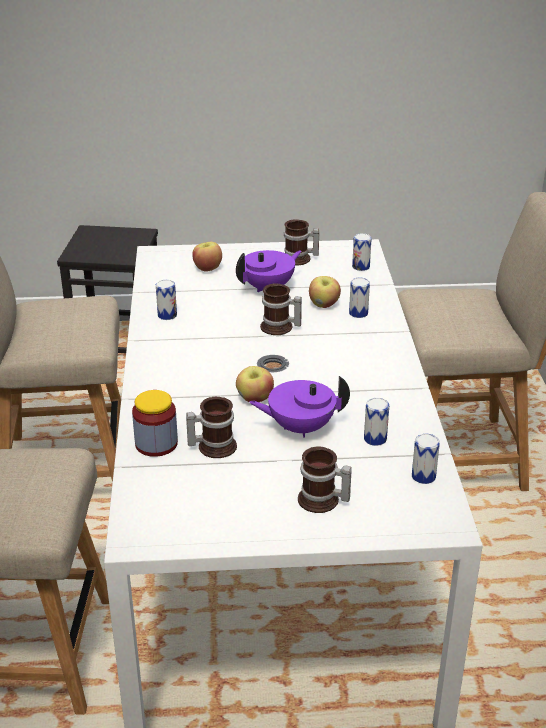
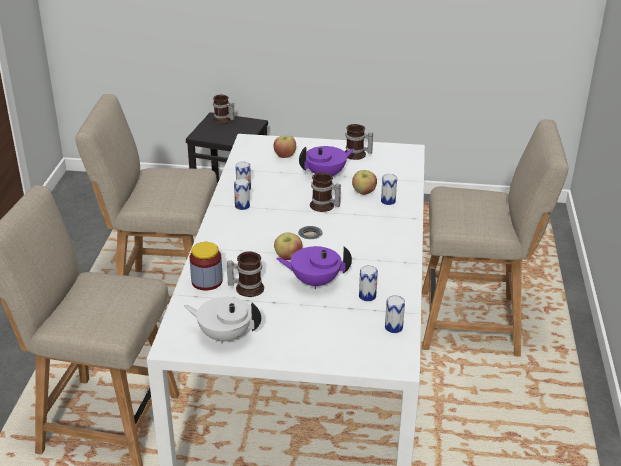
camera: 10 degrees right, 0 degrees up
(203, 515) = (224, 335): none -> white teapot
(322, 501) = (312, 336): mug -> mug (223, 121)
(361, 266) = (402, 165): can -> can (242, 206)

